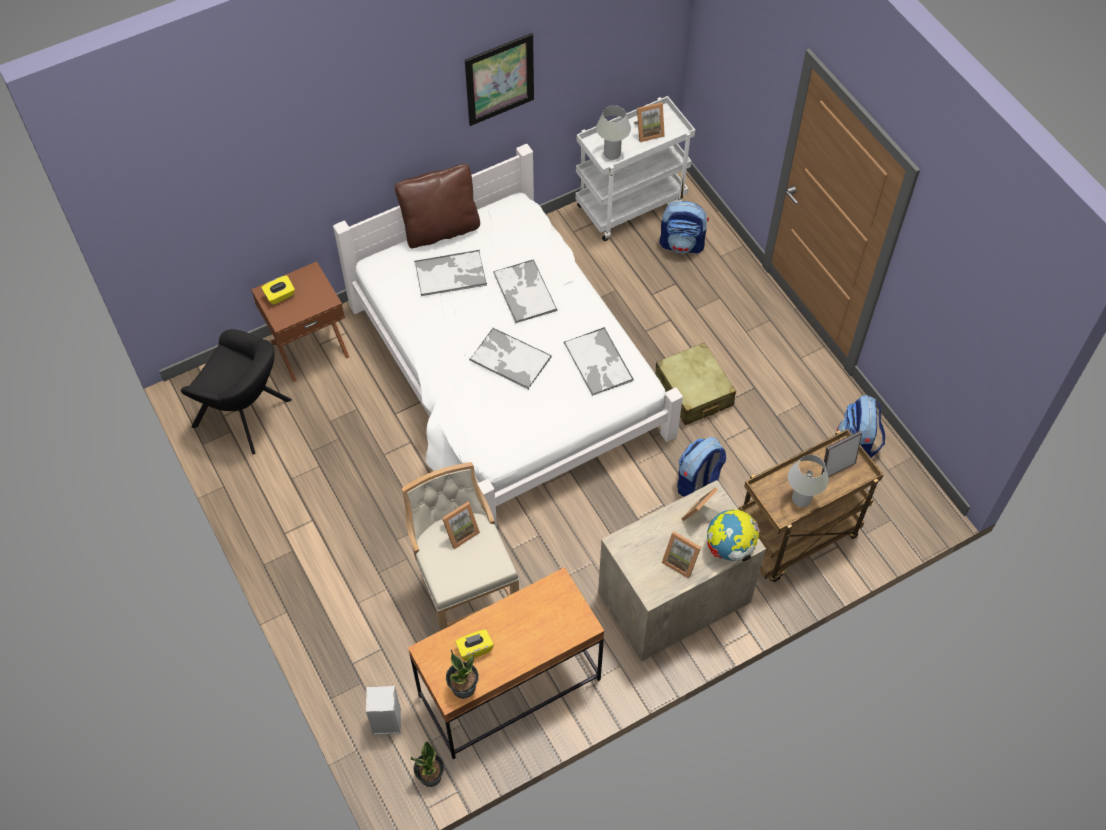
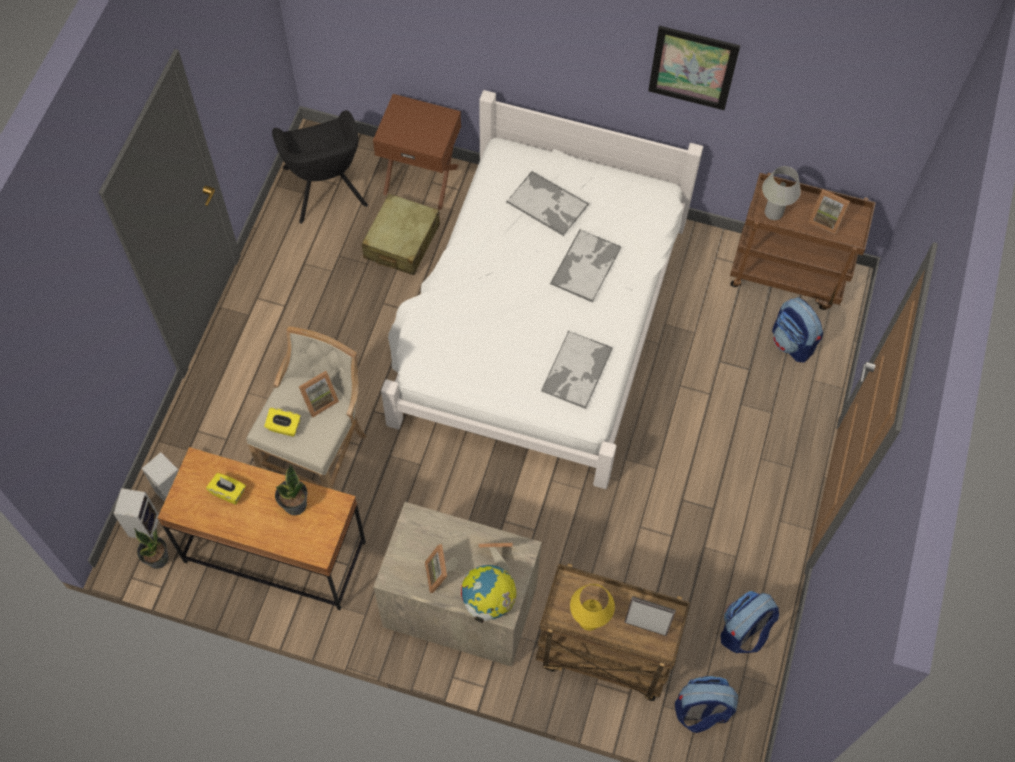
camera: 45 degrees right, 5 degrees up
(280, 296) = (406, 115): yellow tissue box -> yellow tissue box (284, 427)
(391, 764) = (144, 525): none -> speaker
(440, 229) = (581, 163): brown pillow -> none
(459, 532) = (319, 400): picture frame -> picture frame turned 45 degrees counterclockwise
(463, 688) = (190, 512): potted plant -> potted plant (294, 505)
(509, 359) = (514, 307): tray -> none
(630, 204) = (788, 275): white cart -> brown cart
(693, 391) = (661, 467): beige suitcase -> beige suitcase (401, 242)
(698, 482) = (580, 539): backpack -> backpack (701, 711)
(801, 499) = (589, 620): white table lamp -> yellow table lamp

